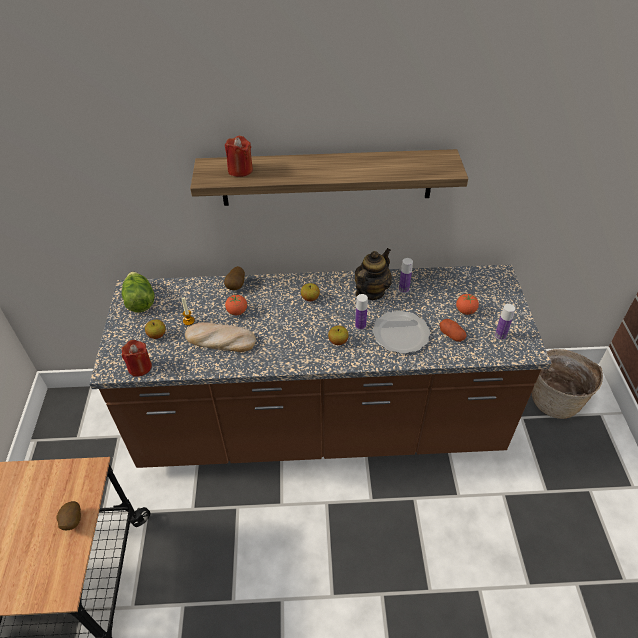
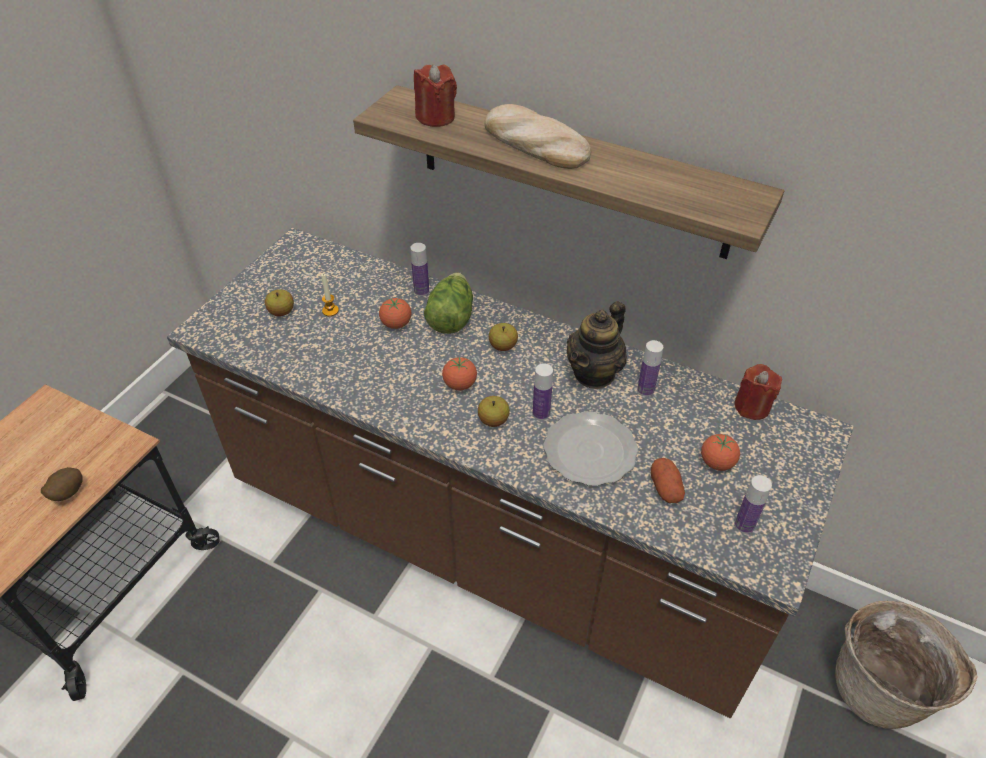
camera: 30 degrees right, 0 degrees up
(139, 300) = (296, 262): lettuce -> lettuce (450, 316)
(140, 367) = (232, 342): red candle -> red candle (752, 406)
(220, 340) = (347, 351): bread -> bread (534, 143)
(236, 286) = (421, 291): potato -> bottle
(303, 330) = (460, 384): none -> tomato
(371, 292) = (594, 373): teapot -> teapot turned 150 degrees clockwise

